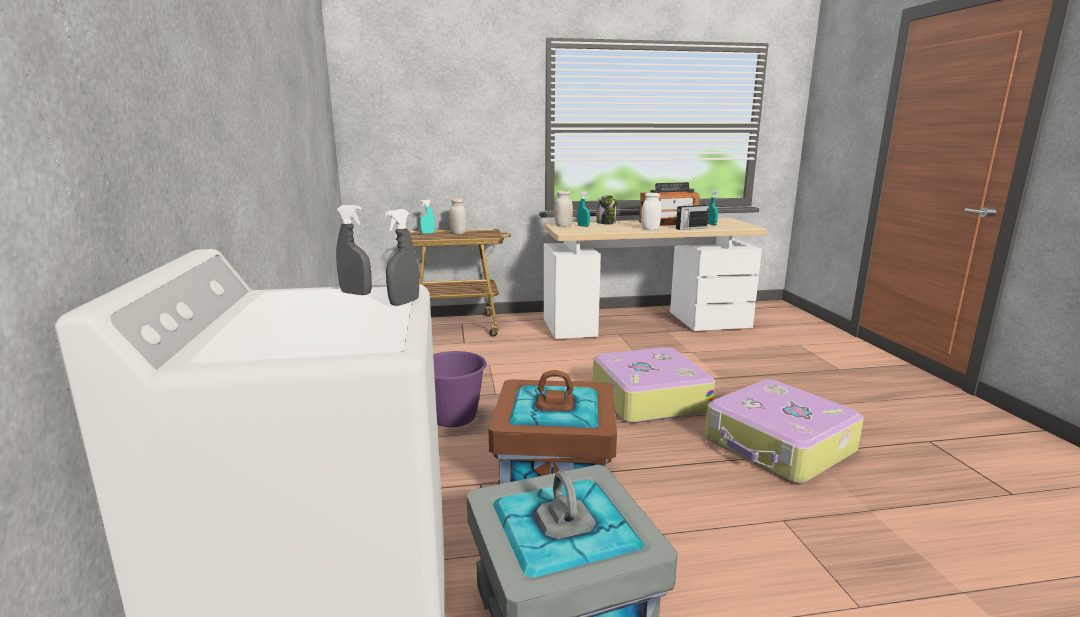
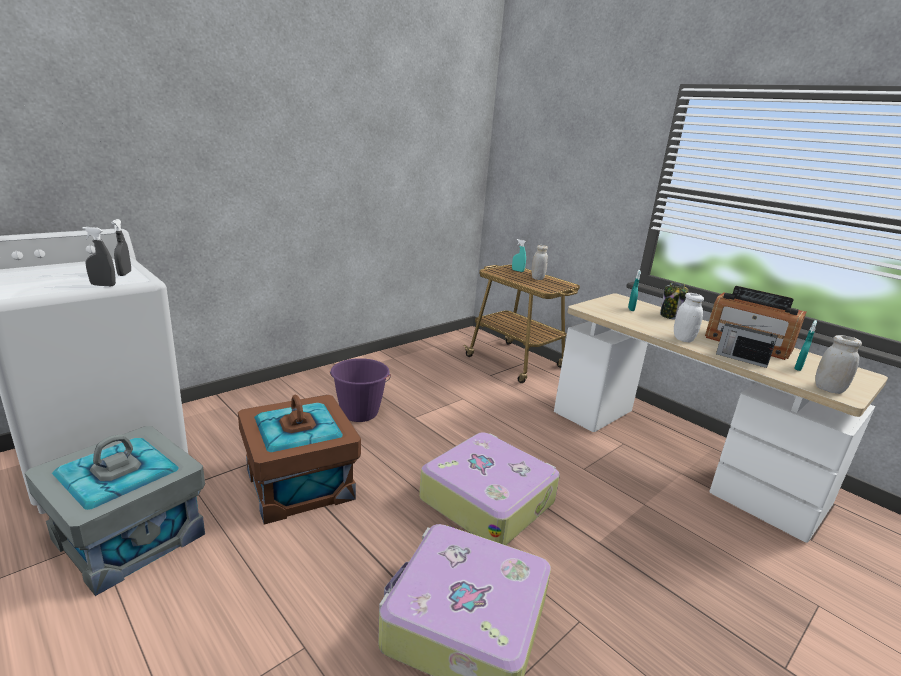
camera: 55 degrees right, 5 degrees up
(563, 226) = (613, 302): white jar -> white jar (828, 389)

